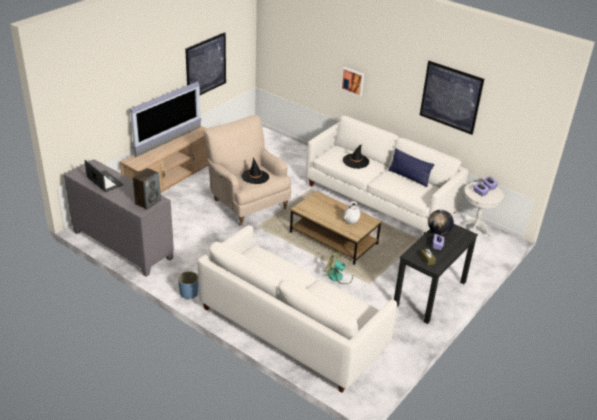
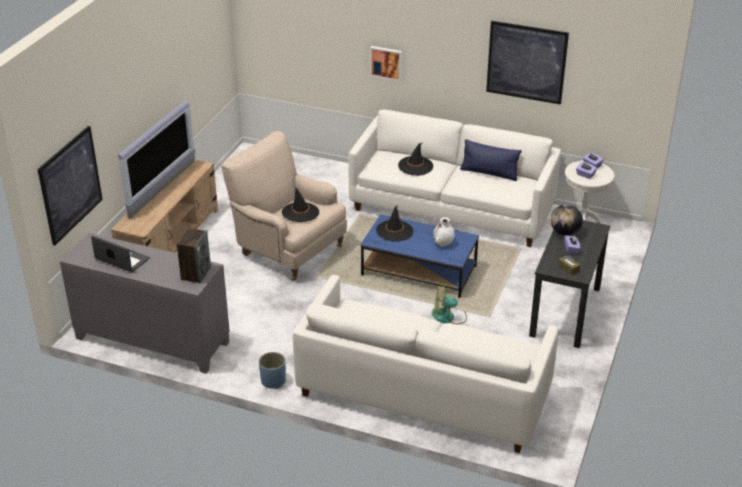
camera: 15 degrees left, 0 degrees up
(206, 66) = (187, 77): picture -> picture (70, 185)
(320, 205) = (394, 231): none -> black hat
(334, 238) = (420, 271): brown coffee table -> blue coffee table

